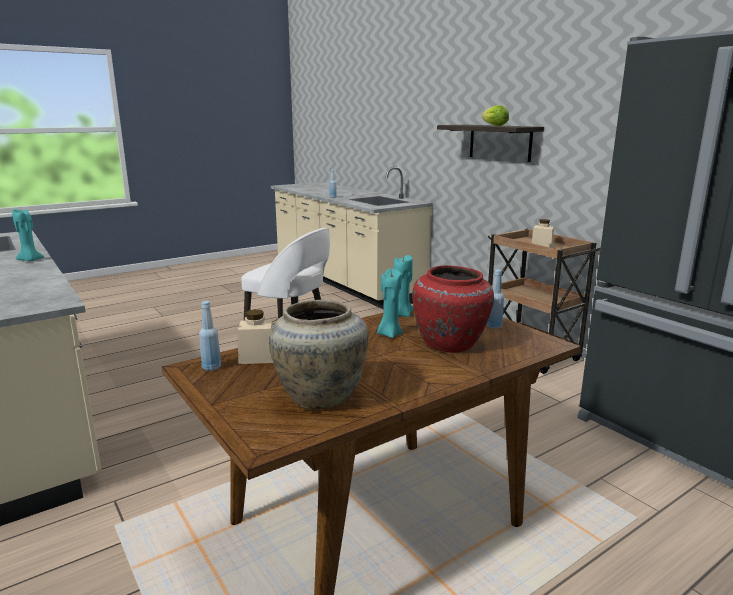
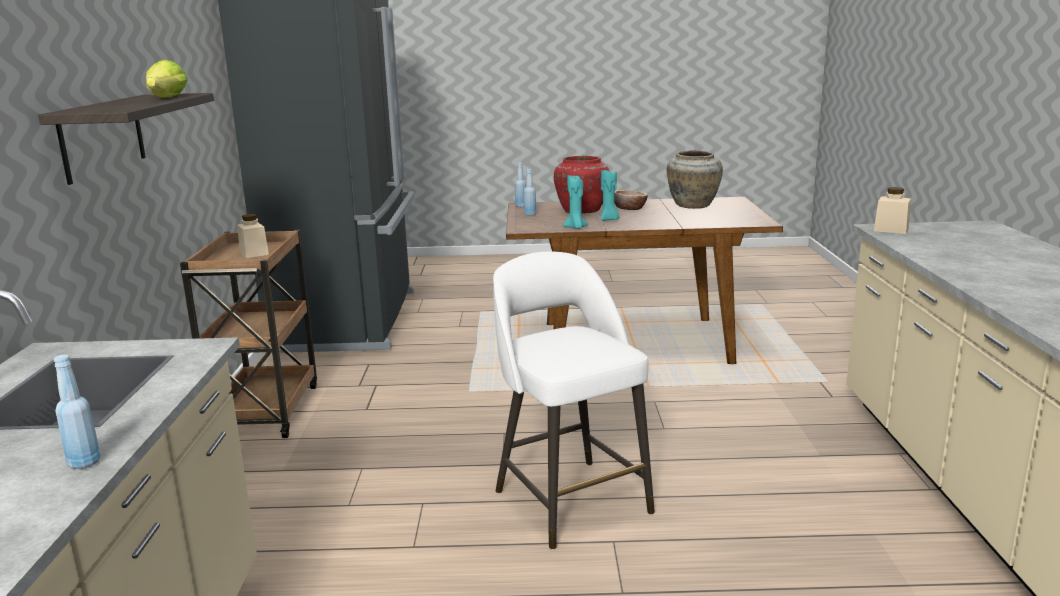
camera: 145 degrees left, 0 degrees up
(30, 260) = (989, 287): turquoise candle -> none
(211, 367) = (748, 221): blue bottle -> blue bottle (521, 206)
(257, 357) = (715, 221): beige jar -> beige jar (891, 230)
(402, 365) = (629, 208): none -> bowl

